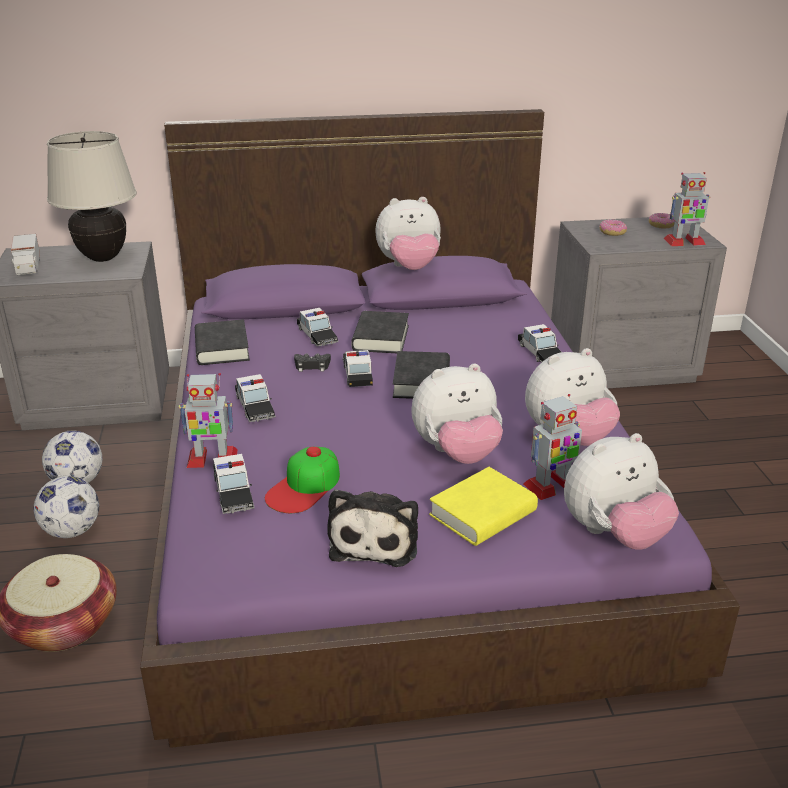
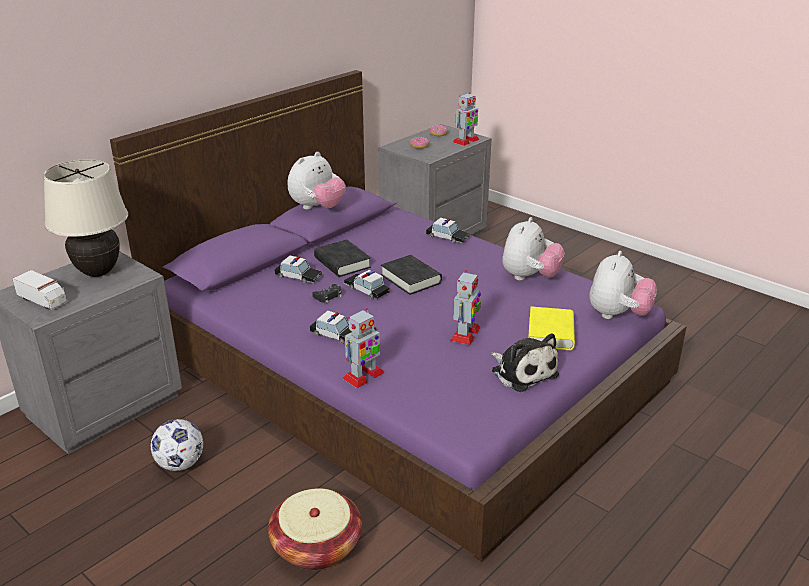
camera: 40 degrees left, 0 degrees up
(71, 531) = (229, 494): football -> none
(222, 348) = (247, 310): black book -> none
(233, 492) = (412, 386): toy car -> none
(304, 487) = (446, 363): cap -> none
(457, 453) = (490, 310): plush toy -> none
(551, 485) = (559, 305): toy robot -> toy robot (465, 334)

